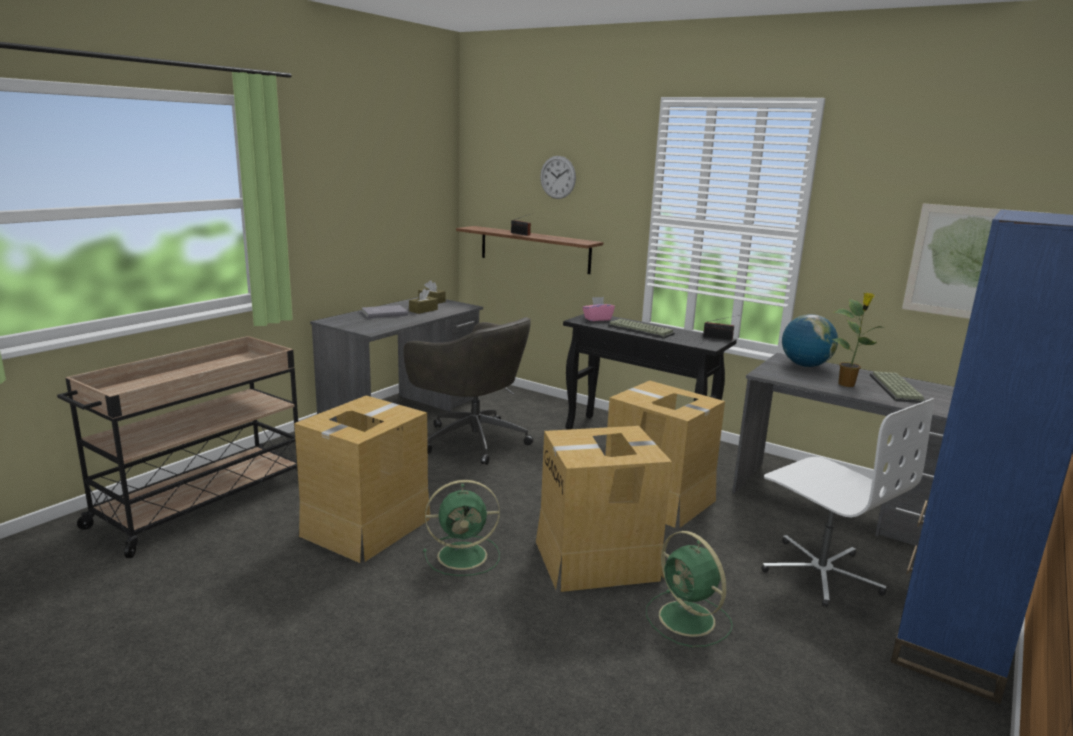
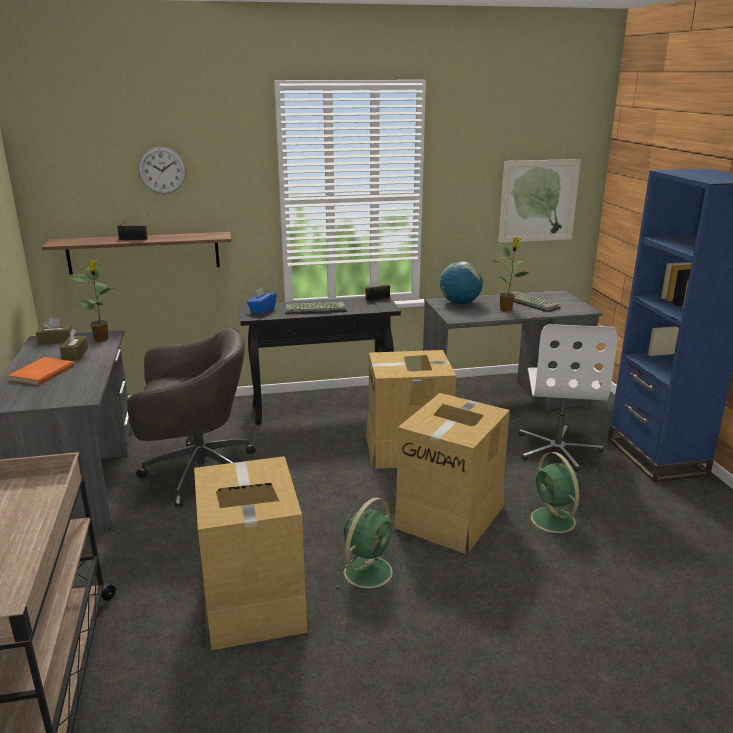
camera: 45 degrees left, 5 degrees up
(383, 313) = (40, 373): grey book -> orange book
(457, 307) = (102, 339): none -> potted plant
(597, 319) = (262, 310): pink tissue box -> blue tissue box
(688, 620) = (554, 521): green fan -> green fan turned 60 degrees clockwise
(820, 572) = (558, 449): white office chair -> white office chair turned 90 degrees clockwise

